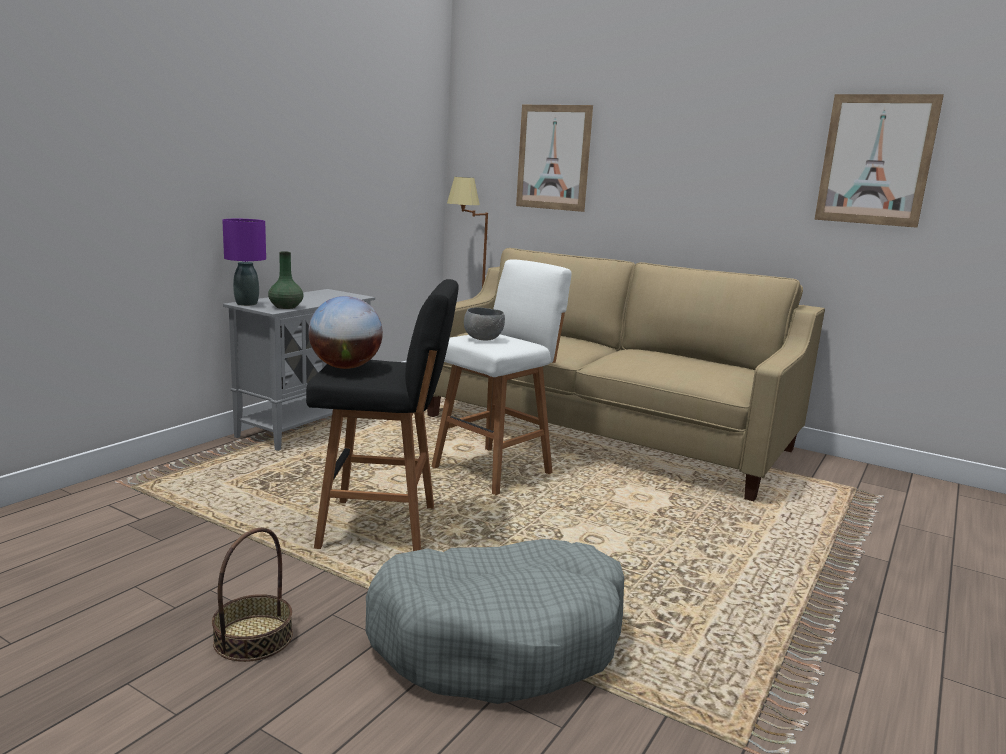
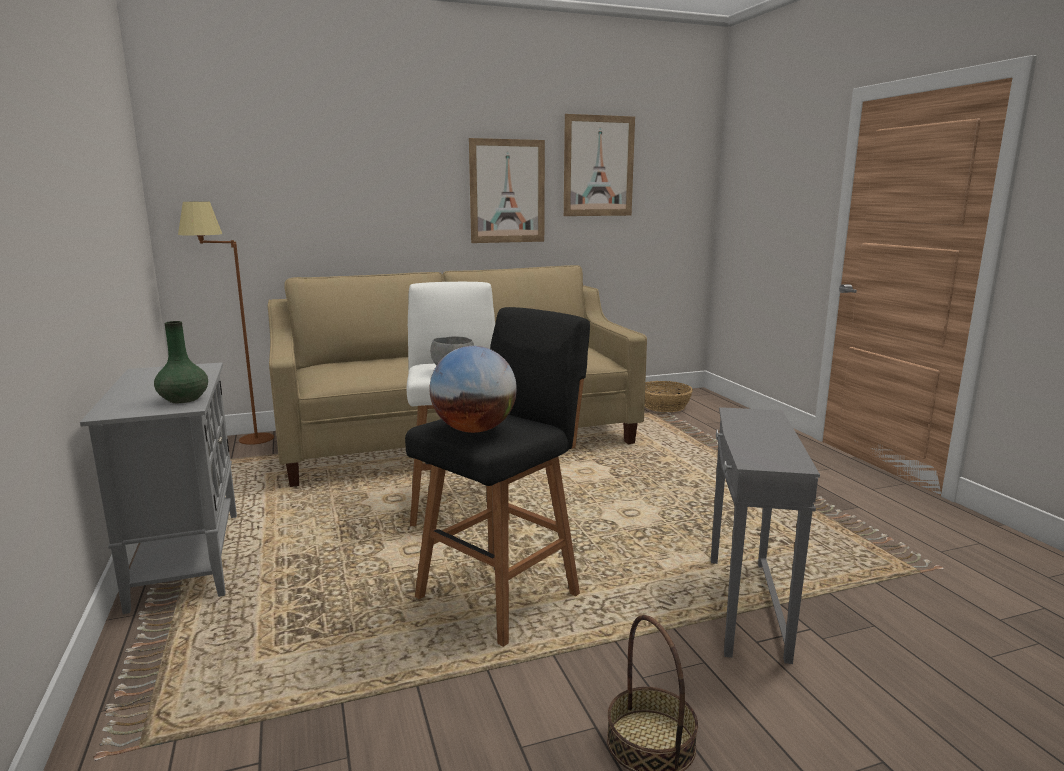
camera: 50 degrees left, 0 degrees up
(247, 304) = (117, 411): purple table lamp -> none
(500, 639) = (745, 606): grey dog bed -> grey side table
(553, 157) = (304, 173): picture -> picture (507, 191)
(894, 490) = (664, 406): none -> basket

